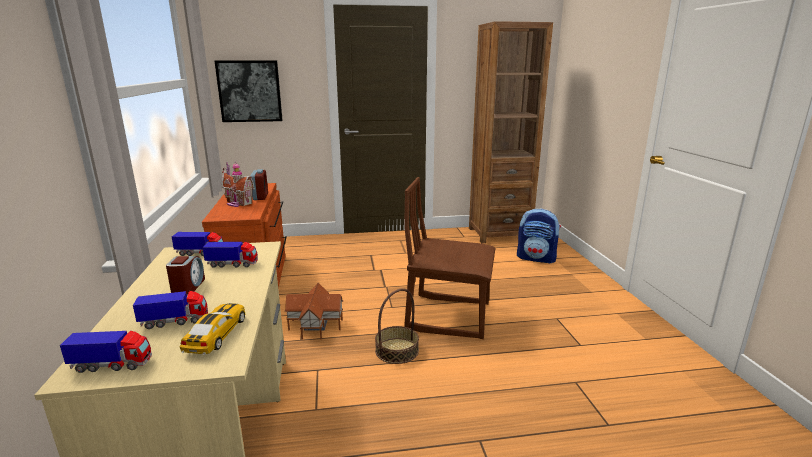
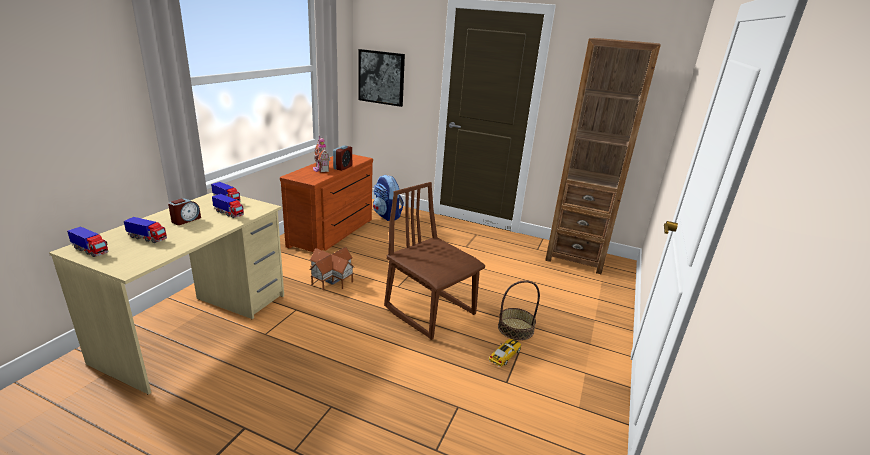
camera: 30 degrees right, 5 degrees up
(216, 334) = (151, 253): toy car -> toy car (505, 355)
(397, 350) = (359, 319): basket -> basket (515, 328)
(536, 258) = (580, 293): backpack -> backpack (387, 216)

